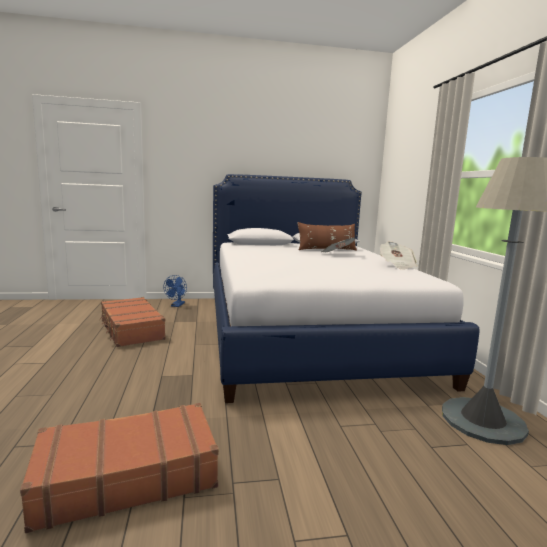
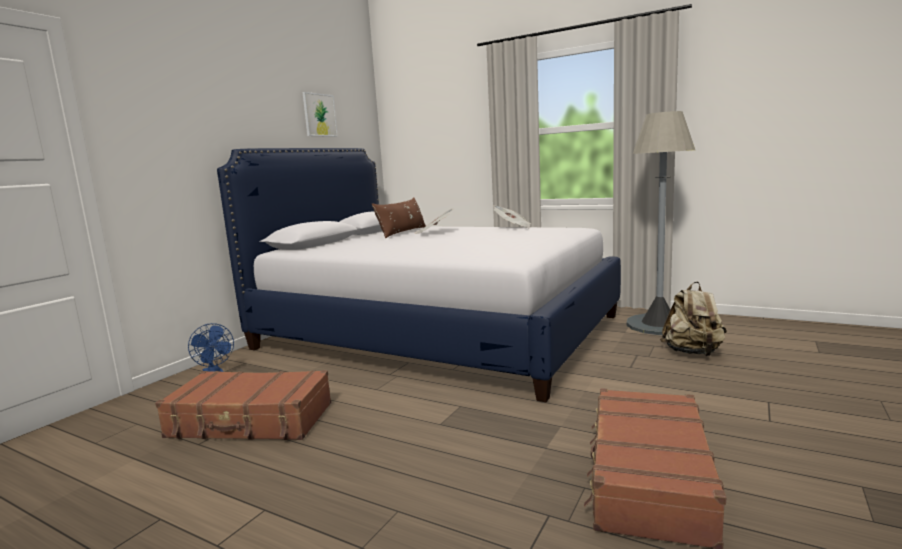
camera: 50 degrees left, 0 degrees up
(314, 153) = (319, 115): none -> picture
(428, 457) = (693, 353): none -> beige backpack

